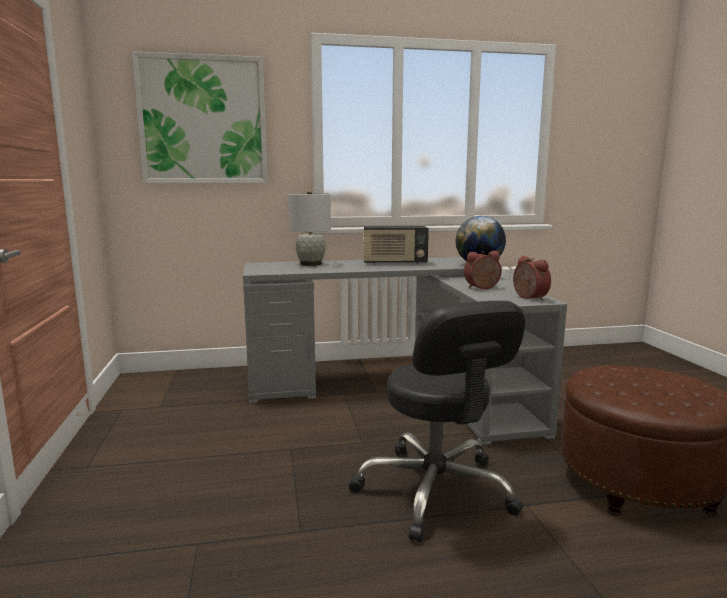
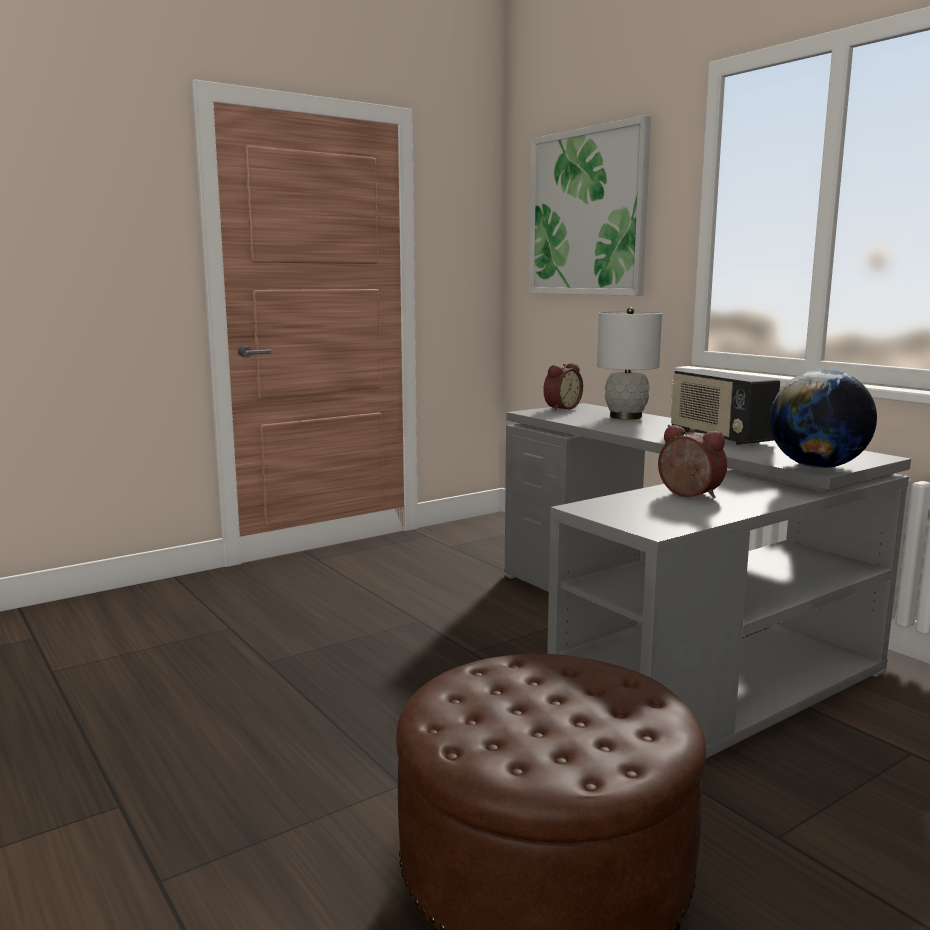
camera: 65 degrees right, 0 degrees up
(438, 495) = (380, 719): black office chair -> none
(528, 298) = (658, 519): alarm clock -> alarm clock (560, 408)

